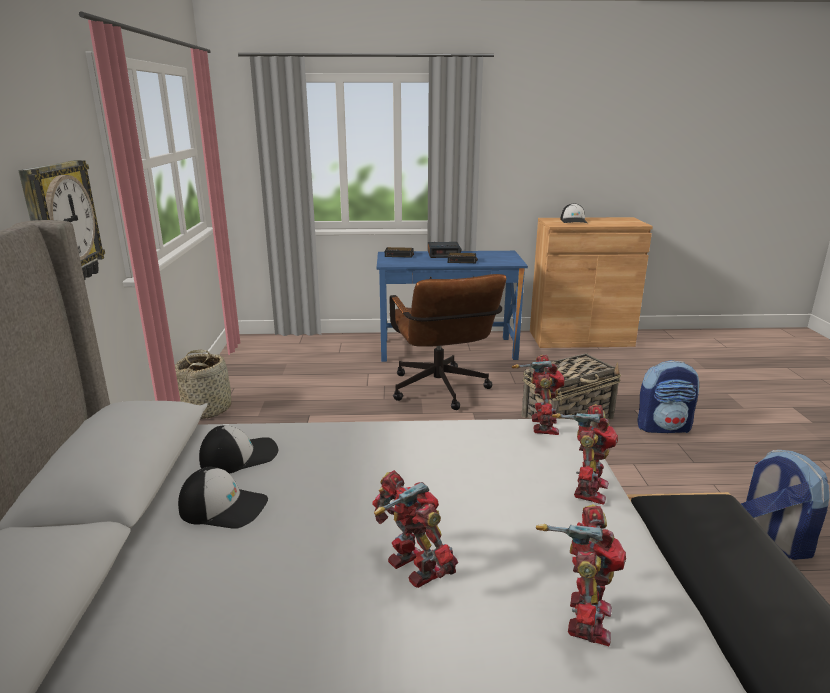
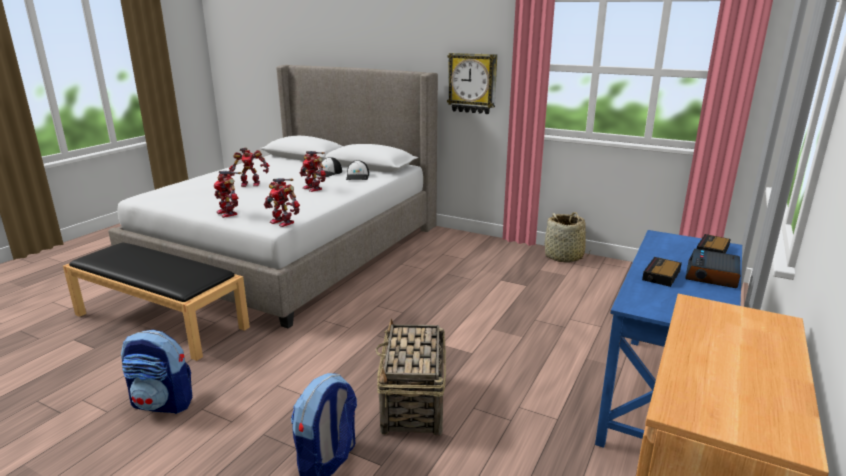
camera: 120 degrees right, 0 degrees up
(441, 392) = (527, 351): brown office chair -> none
(574, 221) = (742, 338): cap -> none
(583, 619) = (192, 193): toy robot -> toy robot (313, 188)

